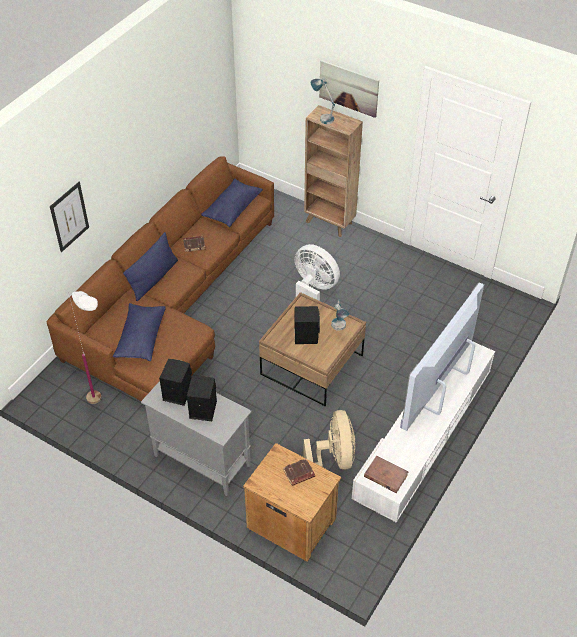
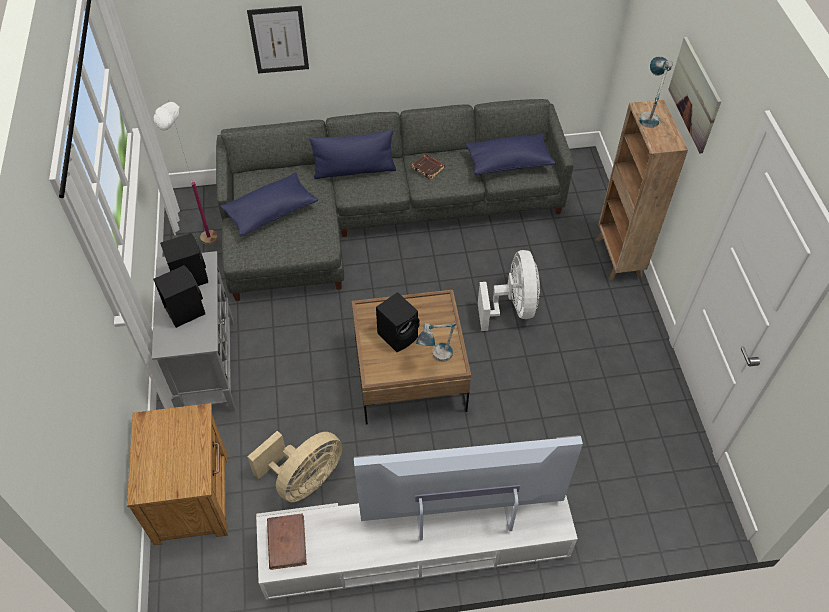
camera: 50 degrees right, 5 degrees up
(172, 303) = (376, 214): brown sofa -> grey sofa
(298, 474) = (184, 452): brown book -> none

